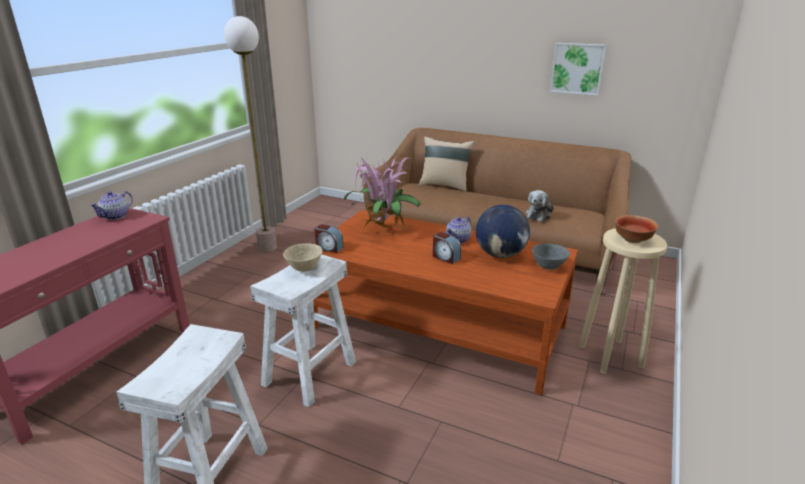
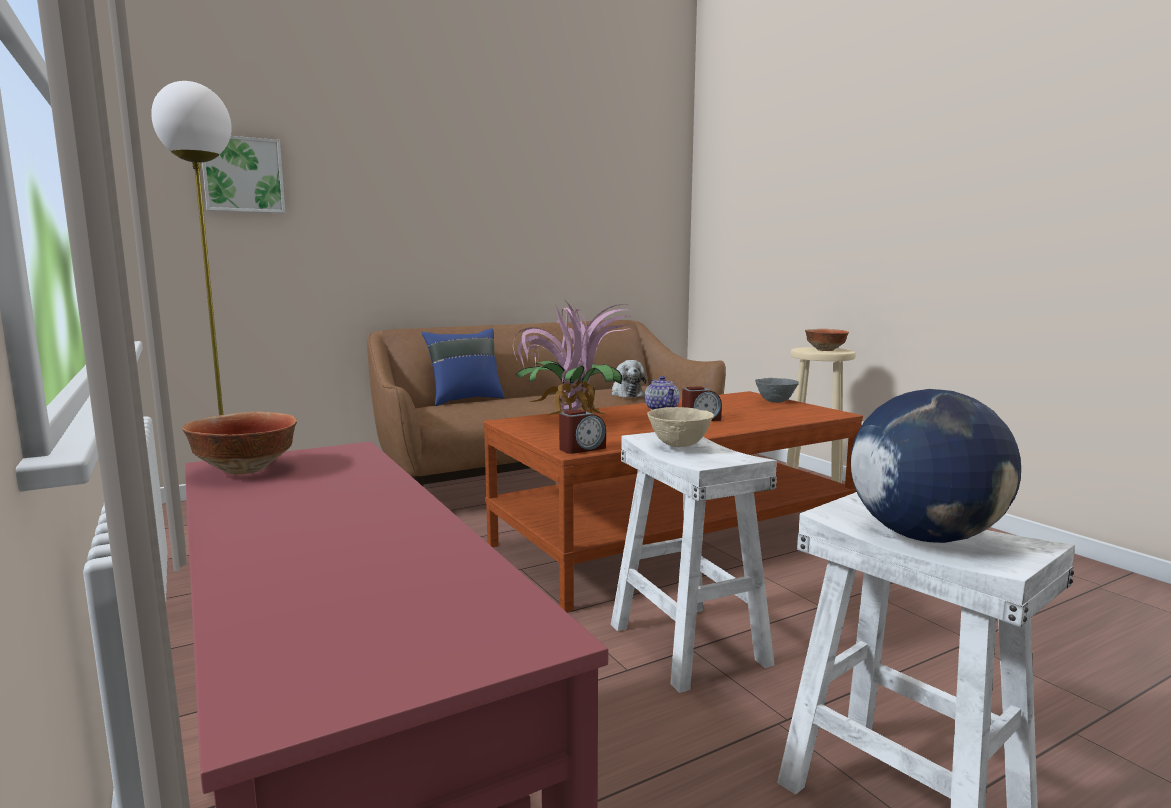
camera: 55 degrees left, 15 degrees down
(116, 216) = (247, 469): teapot -> bowl
(444, 185) = (465, 400): beige pillow -> blue pillow
(500, 255) = (724, 406): globe -> globe (924, 537)
(577, 68) = (570, 232): picture -> picture (243, 175)

